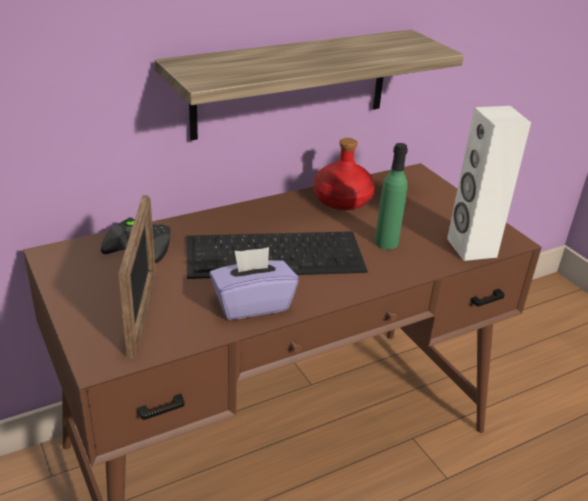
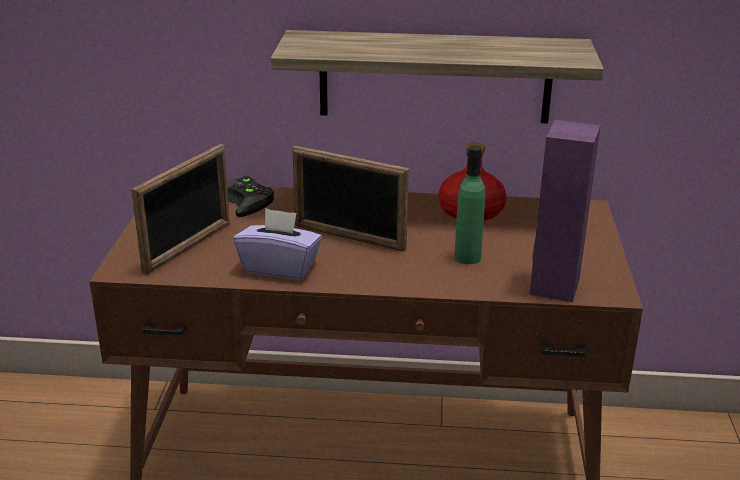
camera: 35 degrees right, 5 degrees down
(276, 254) = (349, 237): keyboard -> picture frame
(471, 248) = (554, 286): white speaker -> purple speaker

